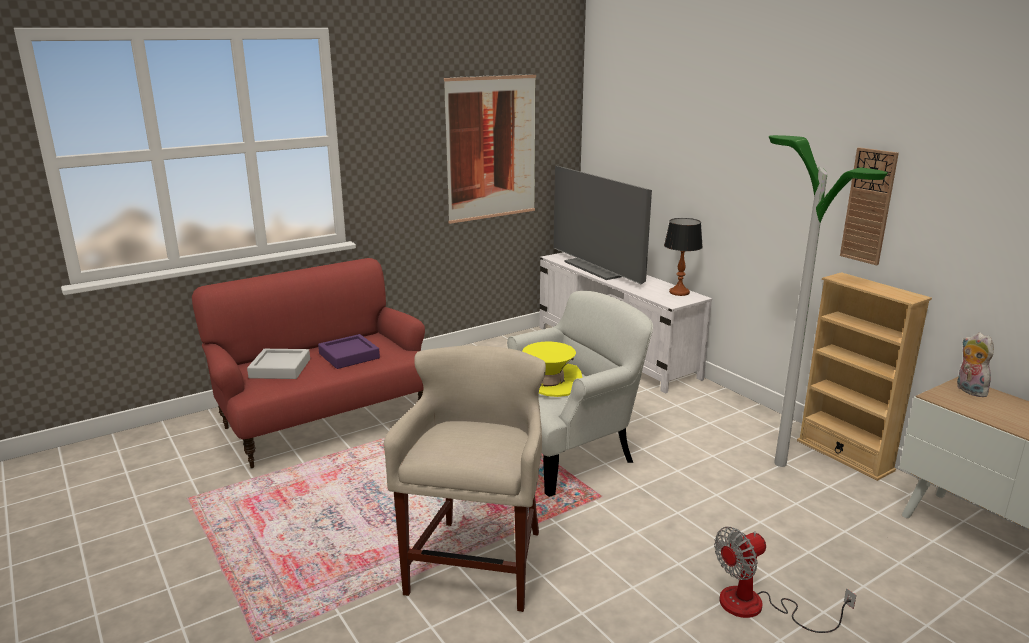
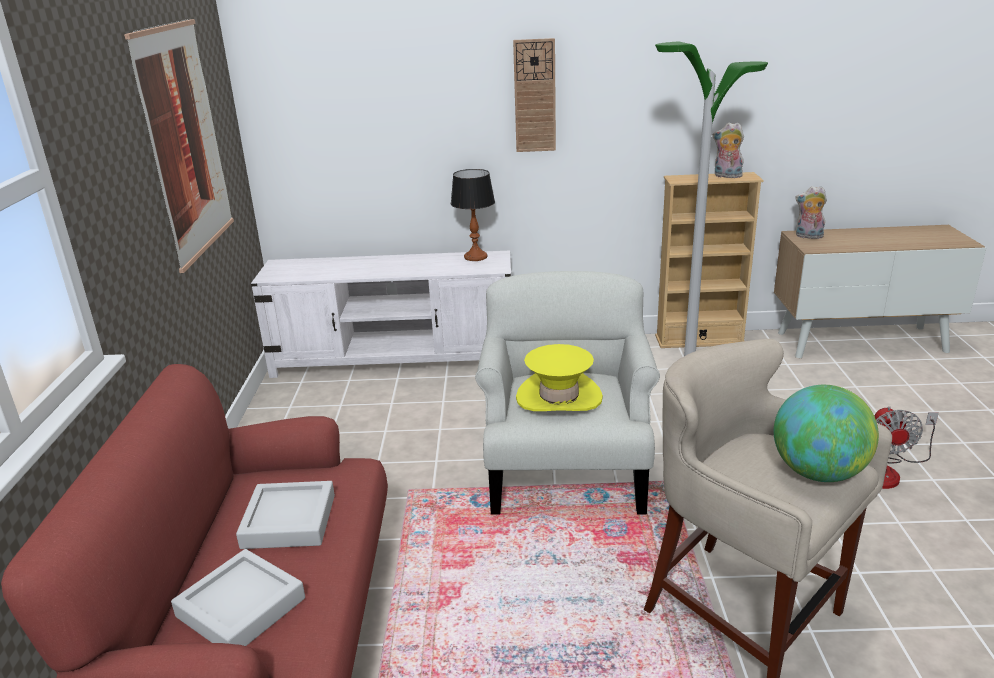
camera: 55 degrees left, 5 degrees up
(349, 356) = (289, 521): purple tray -> grey tray
(475, 452) = (818, 472): none -> globe
(599, 268) = (347, 267): television -> none
(868, 206) = (680, 105): wall clock -> wall clock (535, 96)
(888, 290) = (726, 176): none -> plush toy

